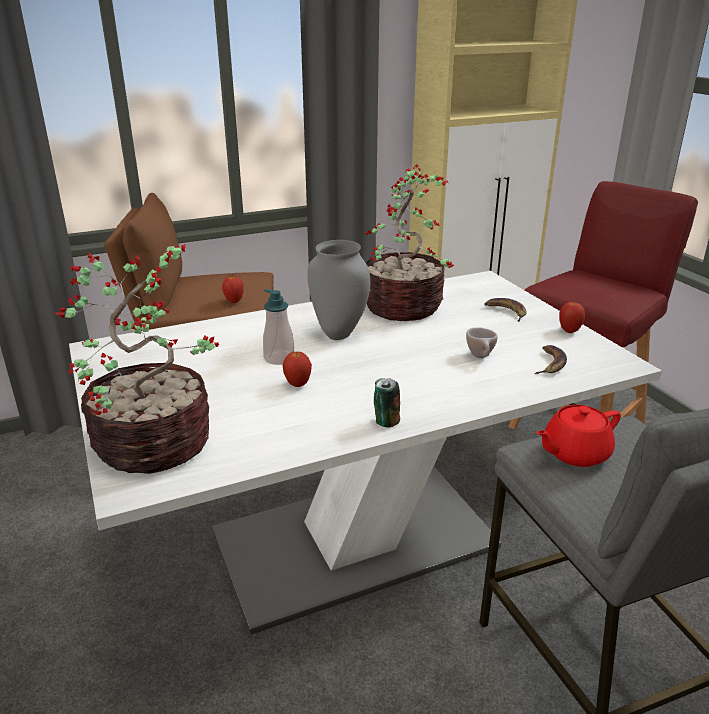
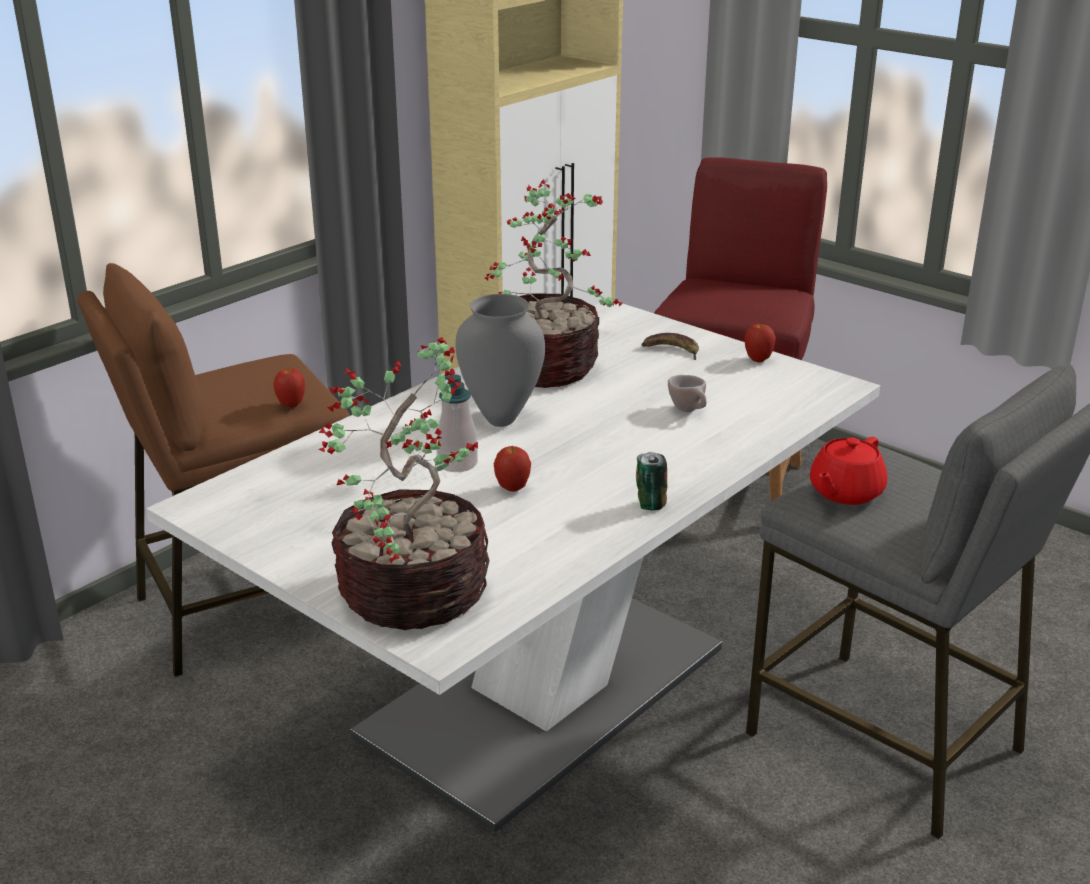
camera: 25 degrees left, 0 degrees up
(550, 363) = (766, 402): banana -> none

